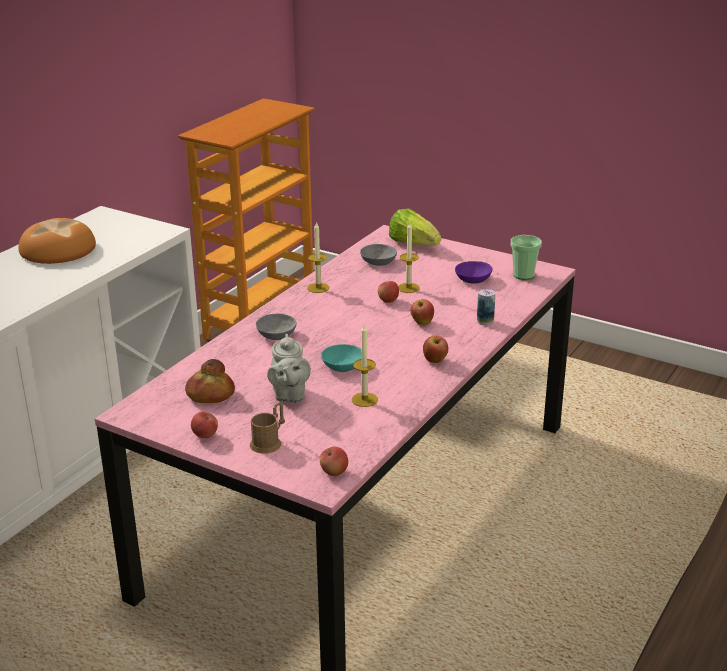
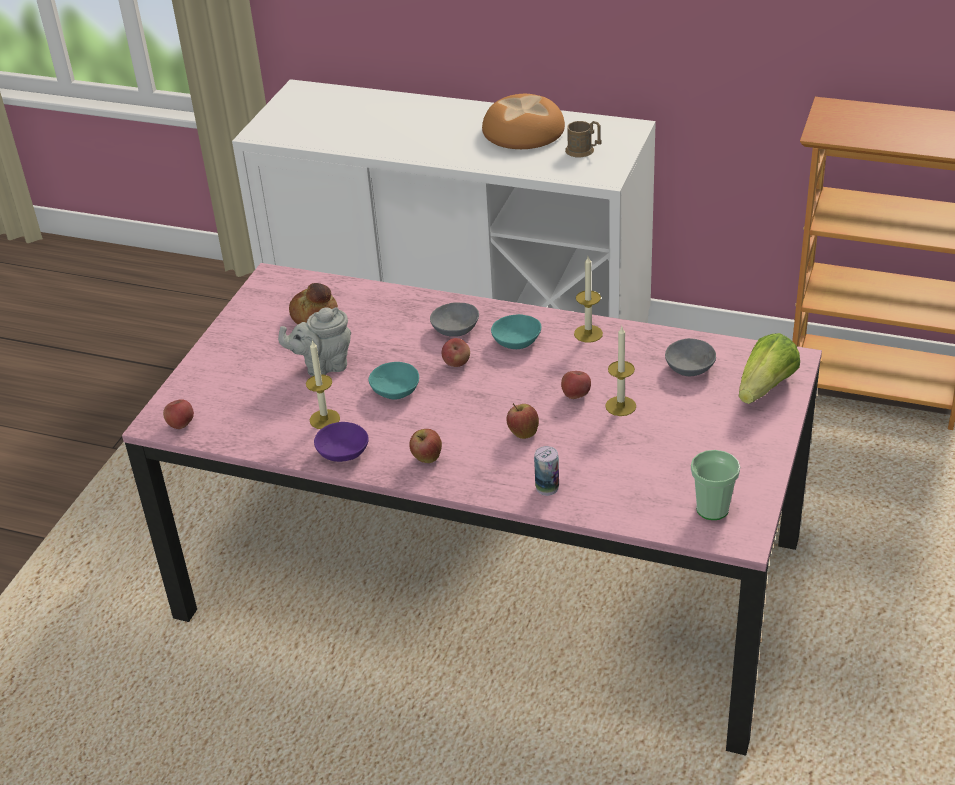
camera: 80 degrees right, 10 degrees up
(205, 436) = (237, 331): apple -> apple (456, 363)
(269, 442) = (231, 372): brown mug -> brown mug (583, 151)
(308, 313) = (517, 340): none -> turquoise bowl
(473, 279) = (676, 460): purple bowl -> purple bowl (344, 451)

